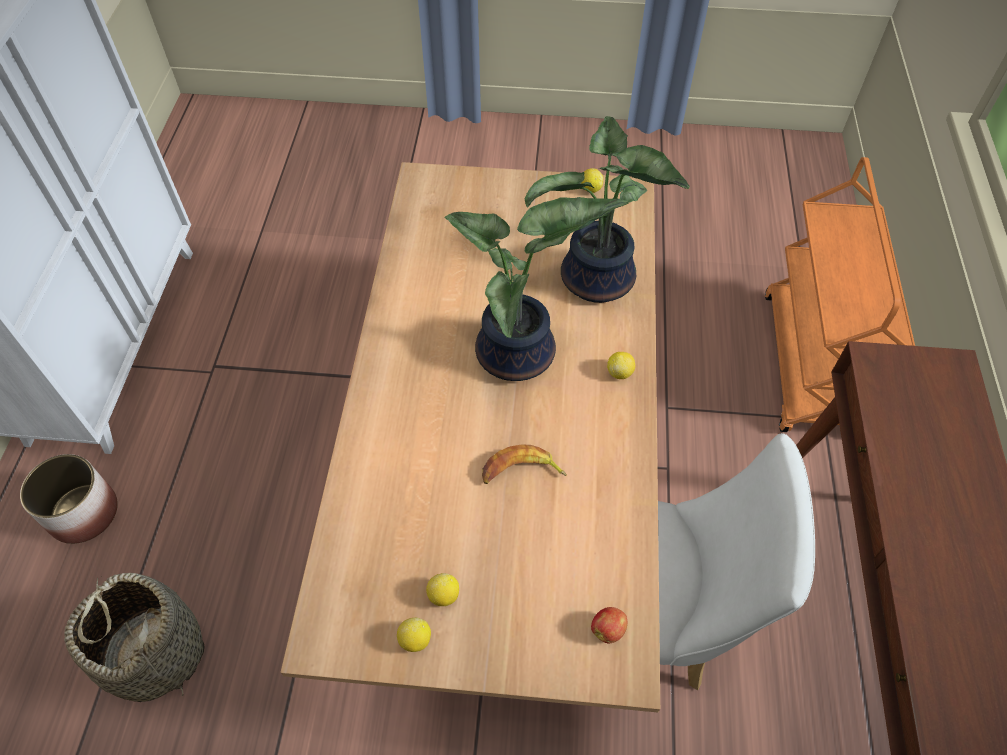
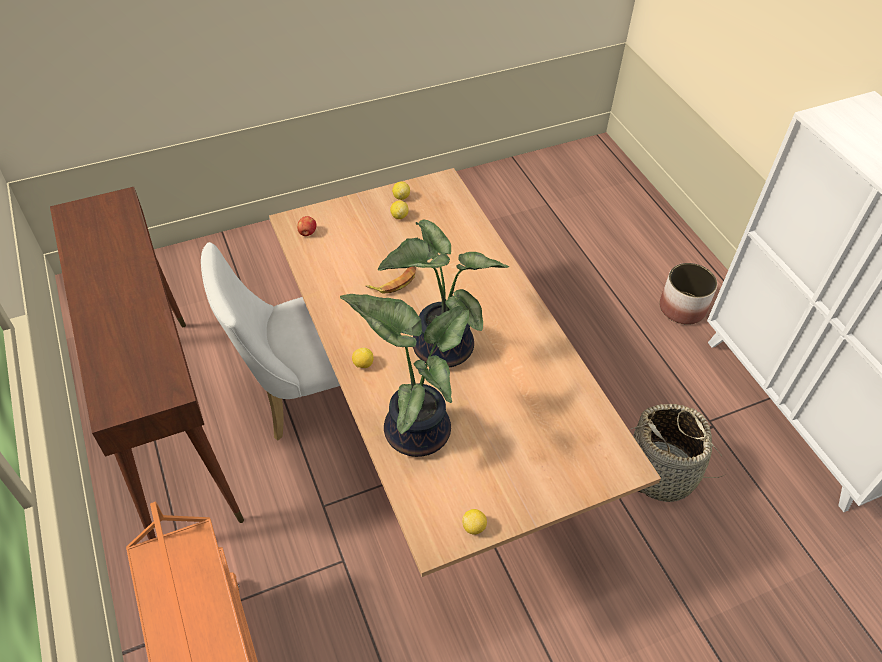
camera: 150 degrees right, 5 degrees down
(155, 653) = (570, 270): basket -> basket (661, 473)

